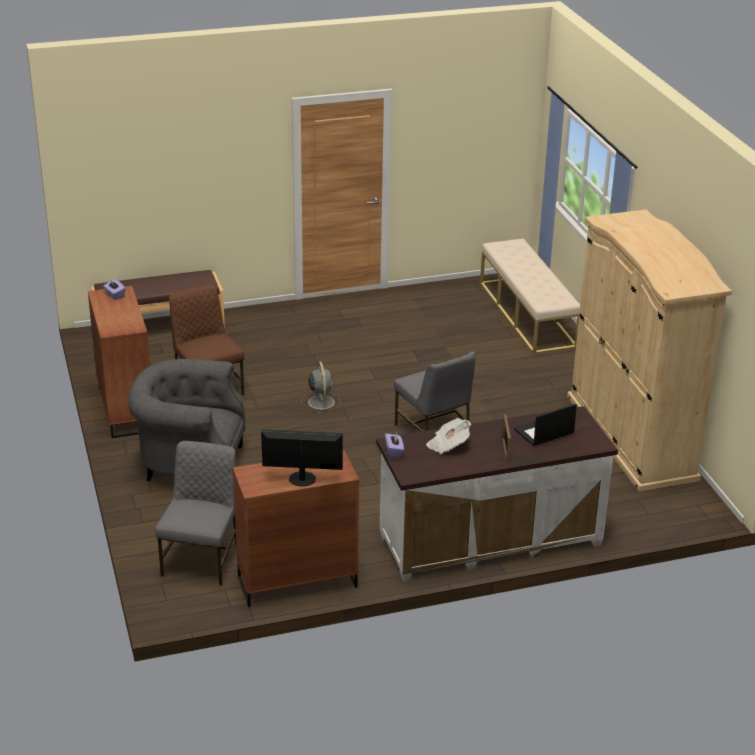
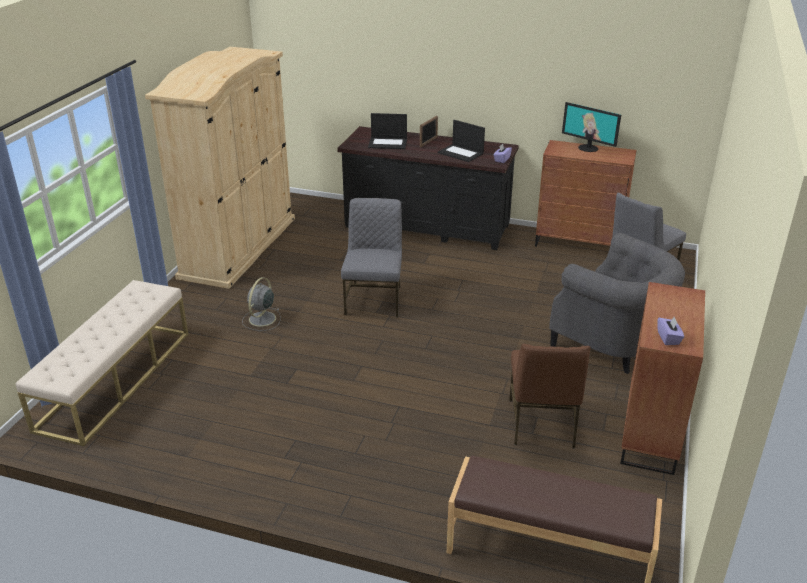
camera: 145 degrees left, 0 degrees up
(321, 401) = (439, 362): grey fan -> grey fan (261, 319)
(448, 445) = (461, 153): newspaper -> laptop
(489, 539) = (428, 226): white cabinet -> black cabinet

